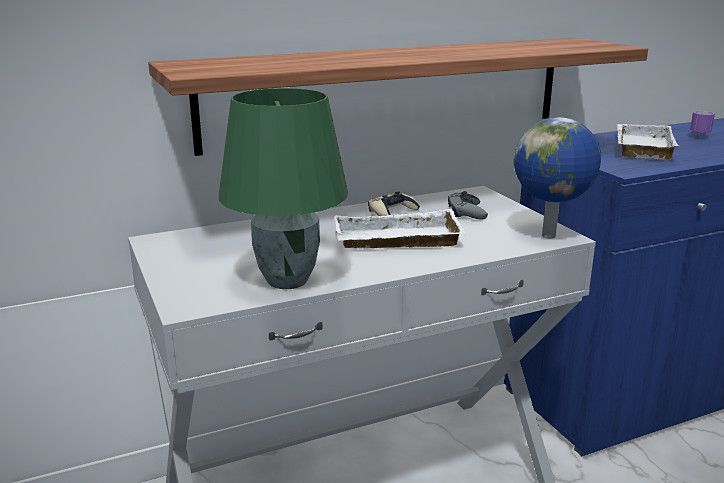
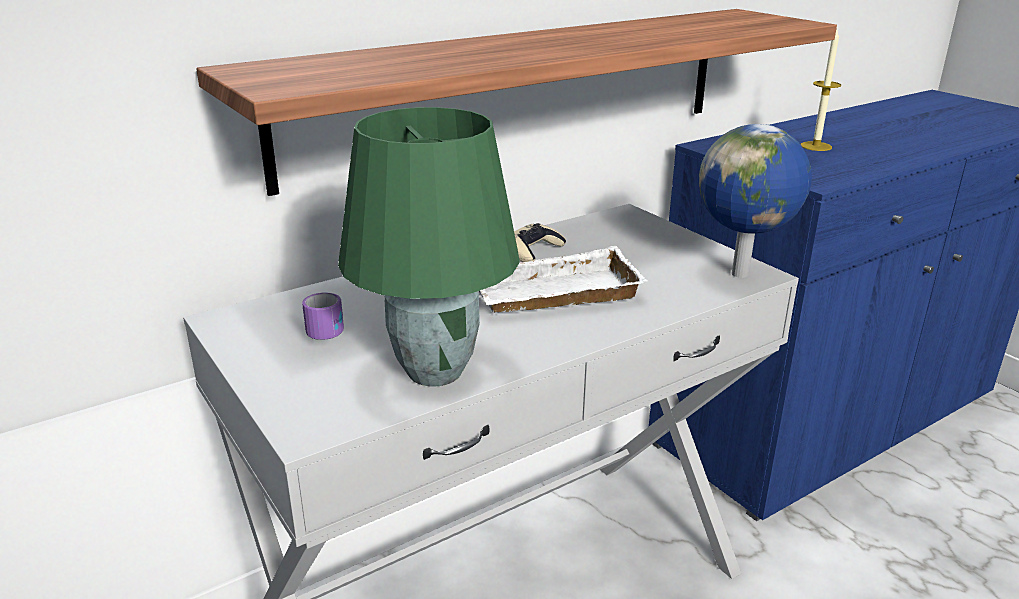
camera: 10 degrees left, 5 degrees up
(466, 212) = (625, 245): grey game controller -> none
(640, 147) = (816, 146): white tray -> candle
(697, 134) = (869, 124): mug -> mug (332, 330)

